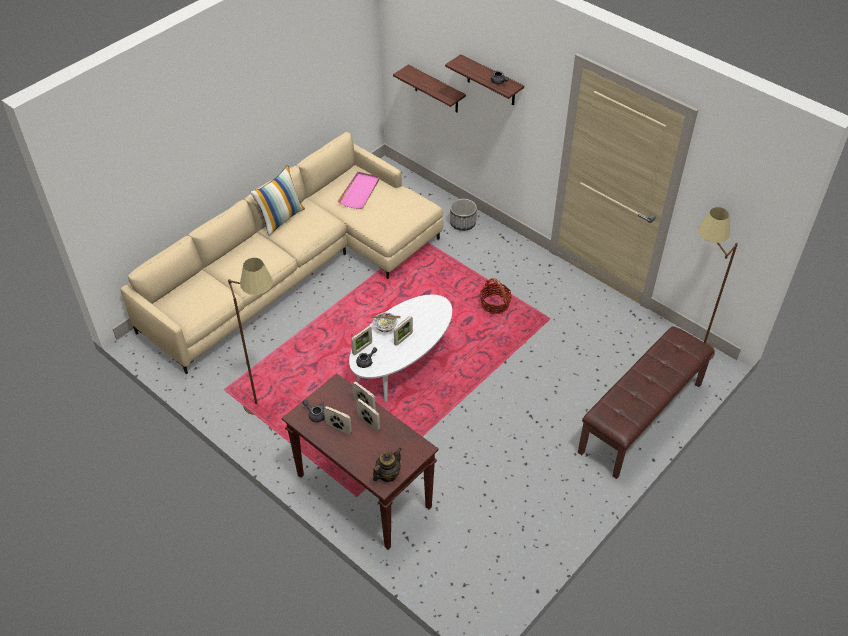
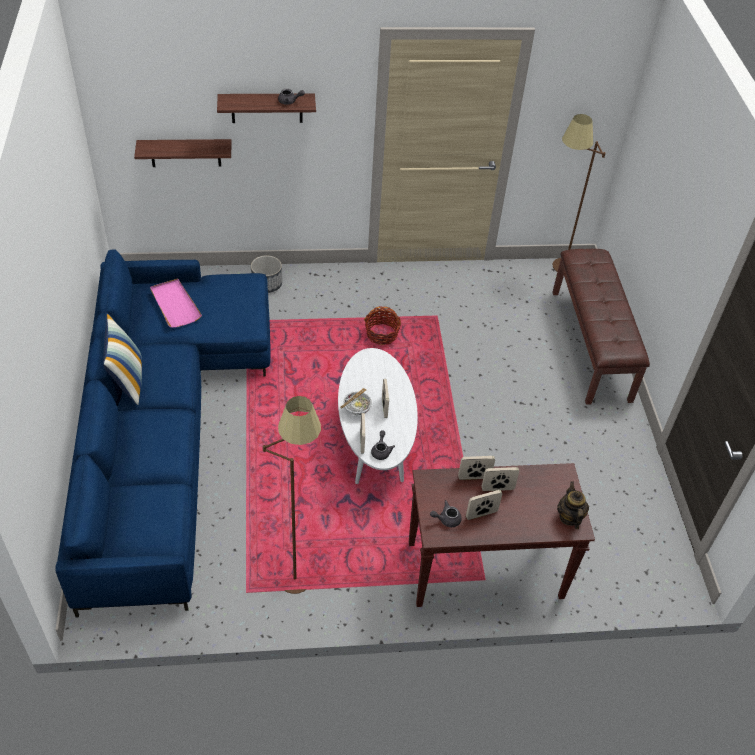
camera: 50 degrees left, 0 degrees up
(296, 268) = (164, 427): beige sofa -> blue sofa

